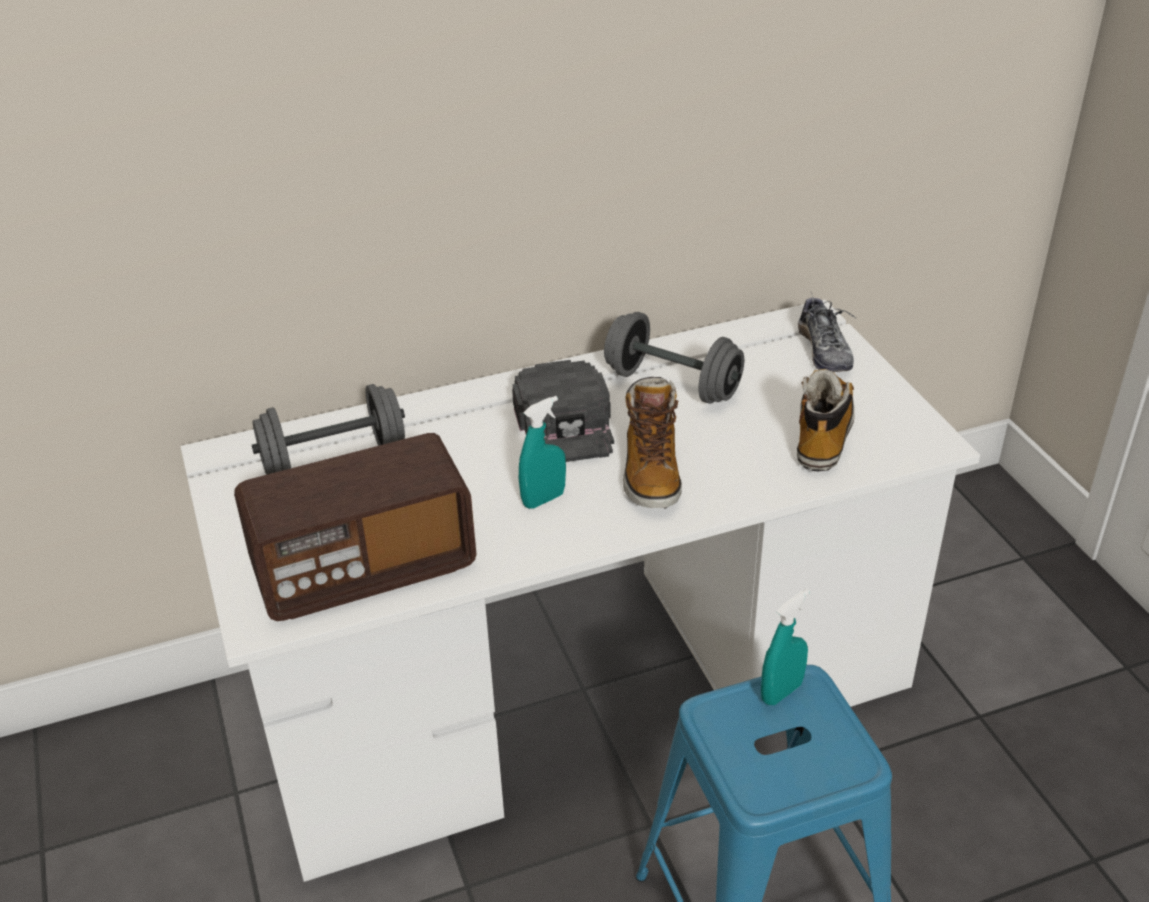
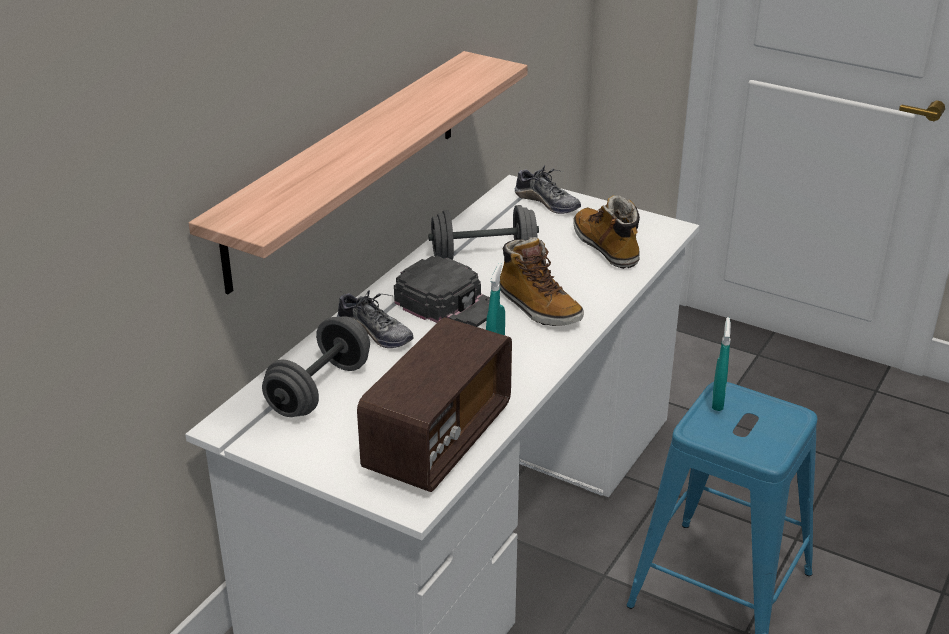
camera: 40 degrees left, 5 degrees down
(456, 423) = (375, 333): none -> shoe
(491, 219) = (346, 166): none -> shelf

